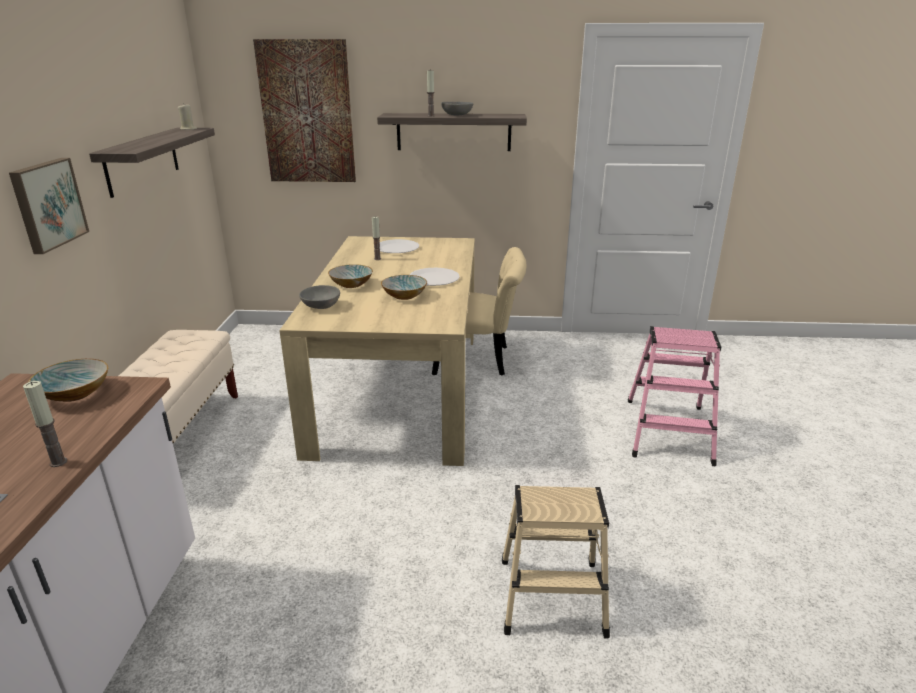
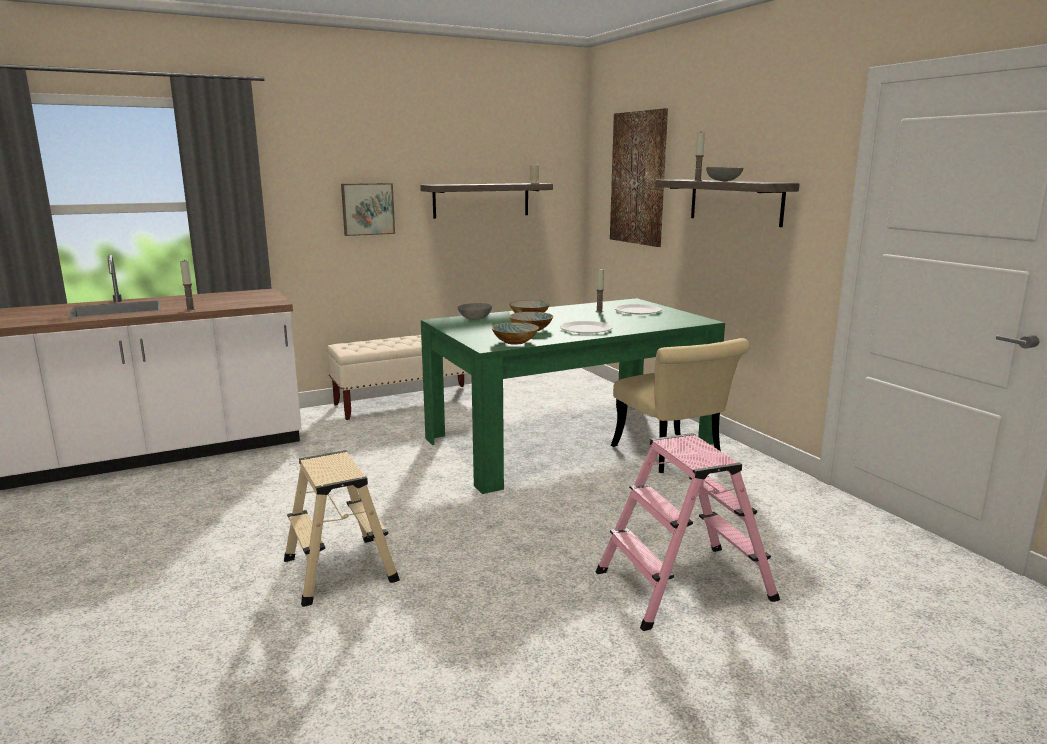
camera: 60 degrees right, 10 degrees down
(75, 393) = (261, 298): bowl -> bowl (515, 341)
(400, 388) = (569, 441): beige dining table -> green dining table

